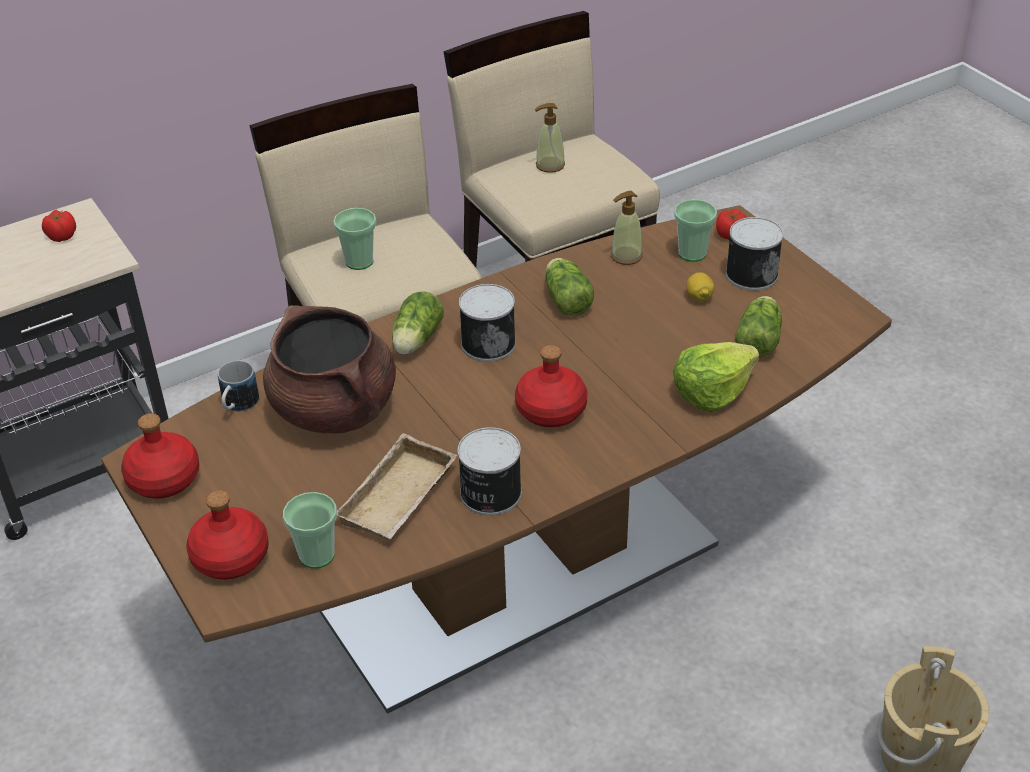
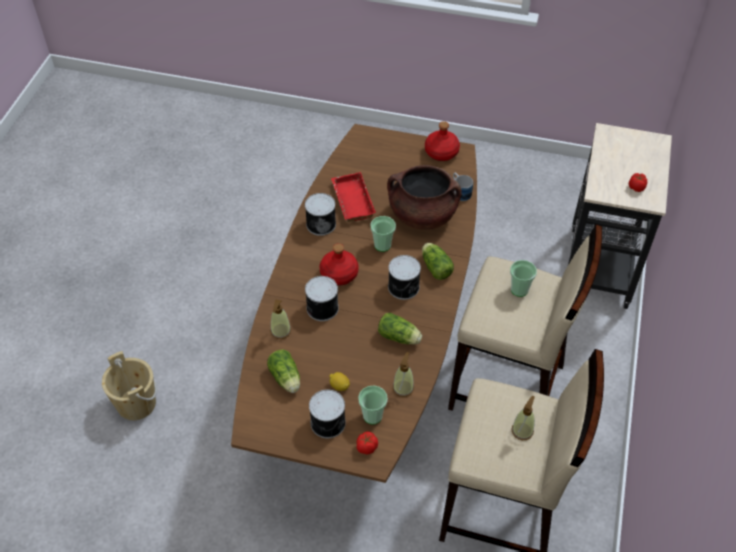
camera: 135 degrees right, 10 degrees up
(229, 557) = (380, 146): red bottle -> none
(317, 555) = (353, 165): cup -> cup (382, 245)
(400, 498) = (351, 200): beige tray -> red tray
(625, 385) = (321, 308): none -> can
(712, 392) = (280, 331): lettuce -> soap dispenser

